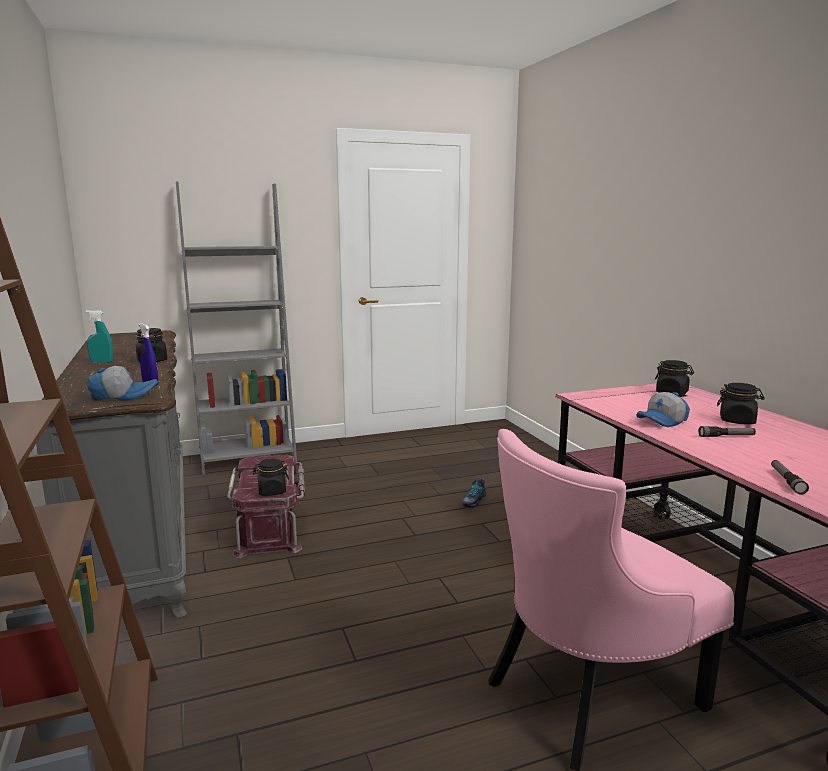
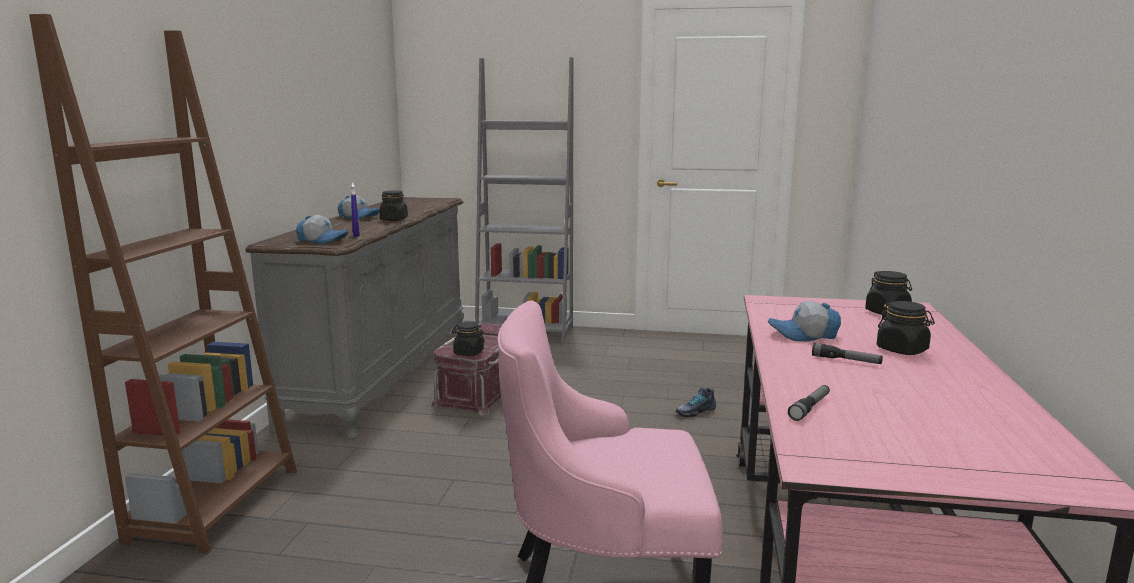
camera: 30 degrees right, 0 degrees up
(101, 362) = (359, 217): turquoise spray bottle -> cap

